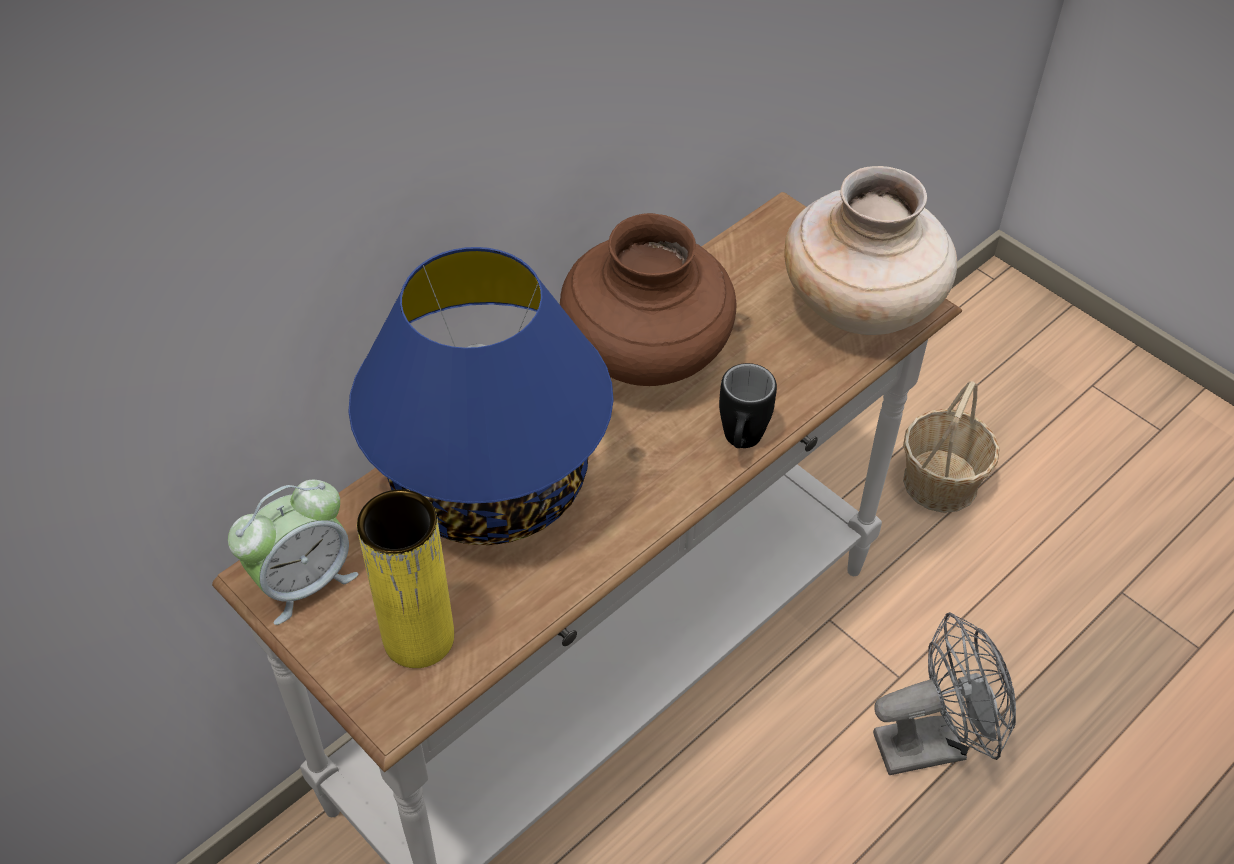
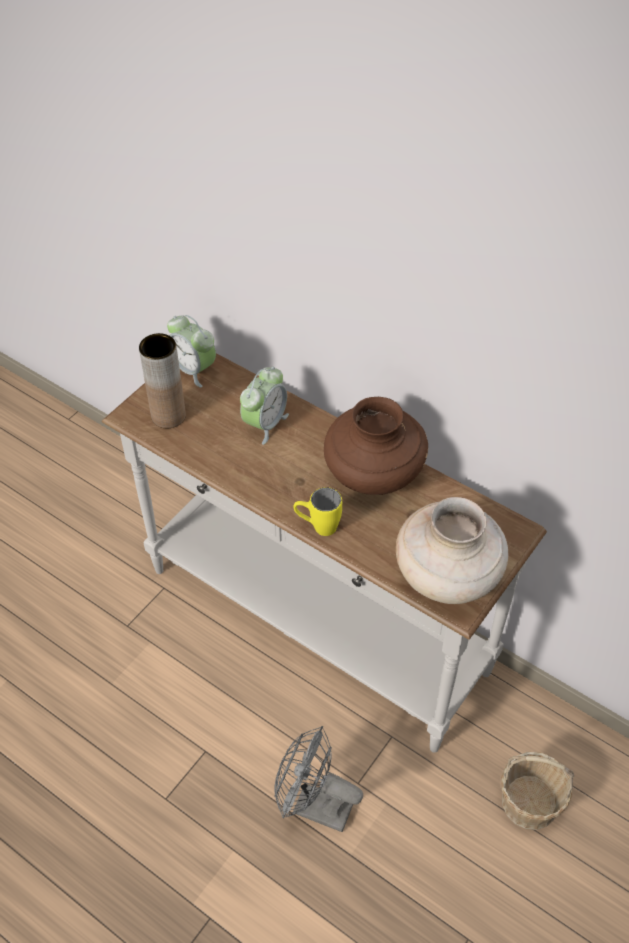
camera: 80 degrees right, 0 degrees up
(418, 638) = (168, 416): yellow vase -> brown vase
(488, 484) = (265, 424): blue table lamp -> alarm clock
(740, 444) = (317, 527): black mug -> yellow mug
(932, 743) = (313, 806): grey fan -> grey fan turned 135 degrees clockwise

